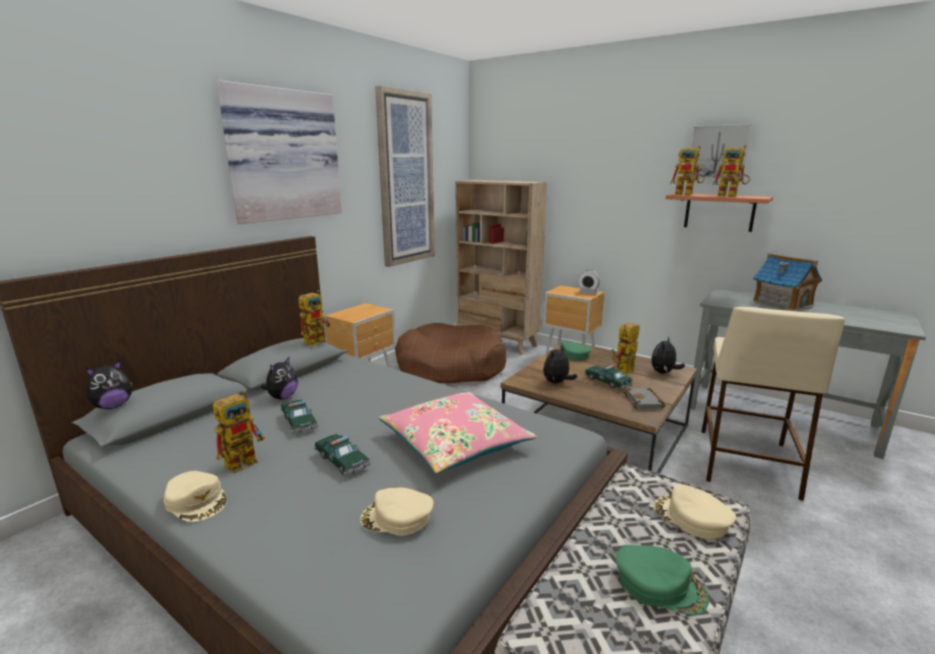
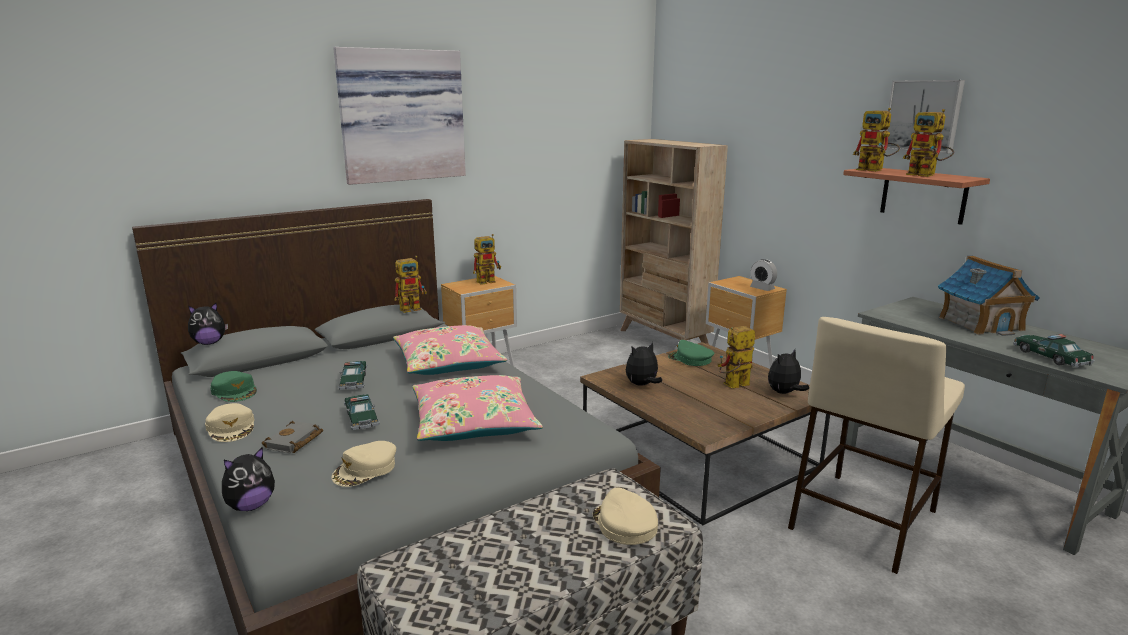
camera: 20 degrees right, 0 degrees up
(246, 460) = (288, 404): toy robot -> toy robot (489, 281)
(282, 397) = (358, 358): plush toy -> plush toy (251, 506)
(378, 388) = (448, 362): none -> pink pillow
(397, 518) = (365, 470): beige cap -> beige cap turned 75 degrees counterclockwise
(405, 179) = (555, 139): picture -> none
(450, 367) = (587, 360): brown dog bed -> none
(607, 382) = (702, 393): toy car -> toy car (1050, 357)
(645, 402) = (722, 420): grey book -> grey book (294, 442)
(659, 584) = (530, 564): green cap -> green cap (235, 391)

